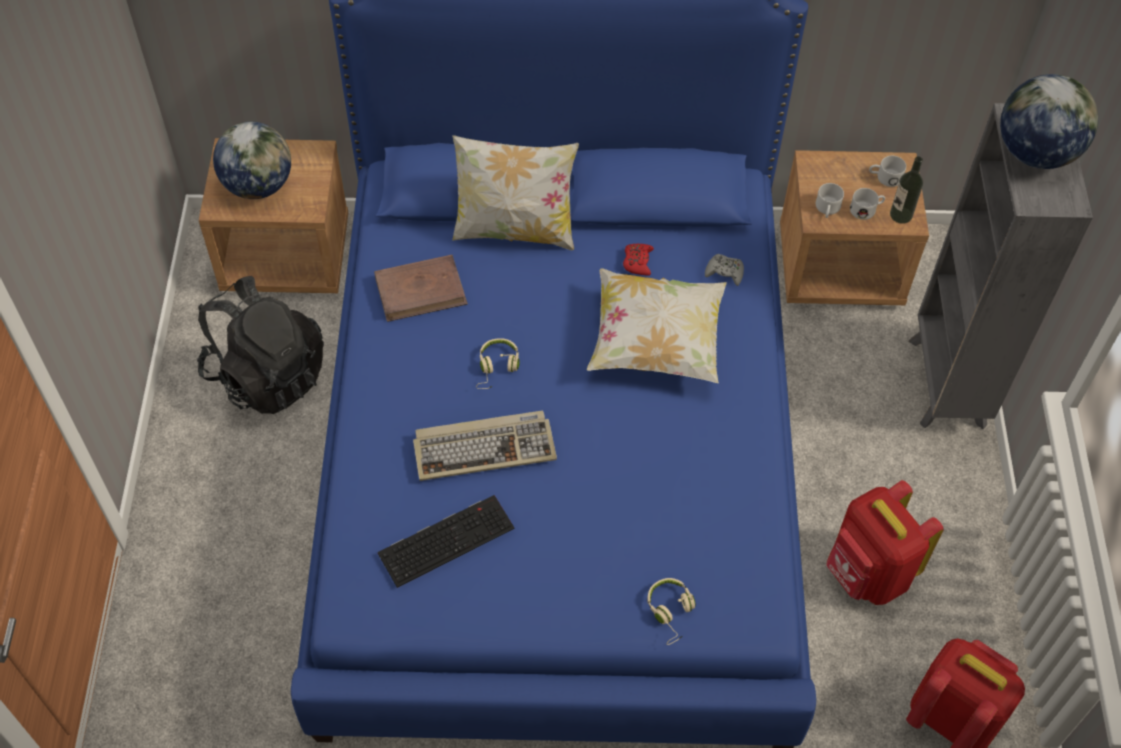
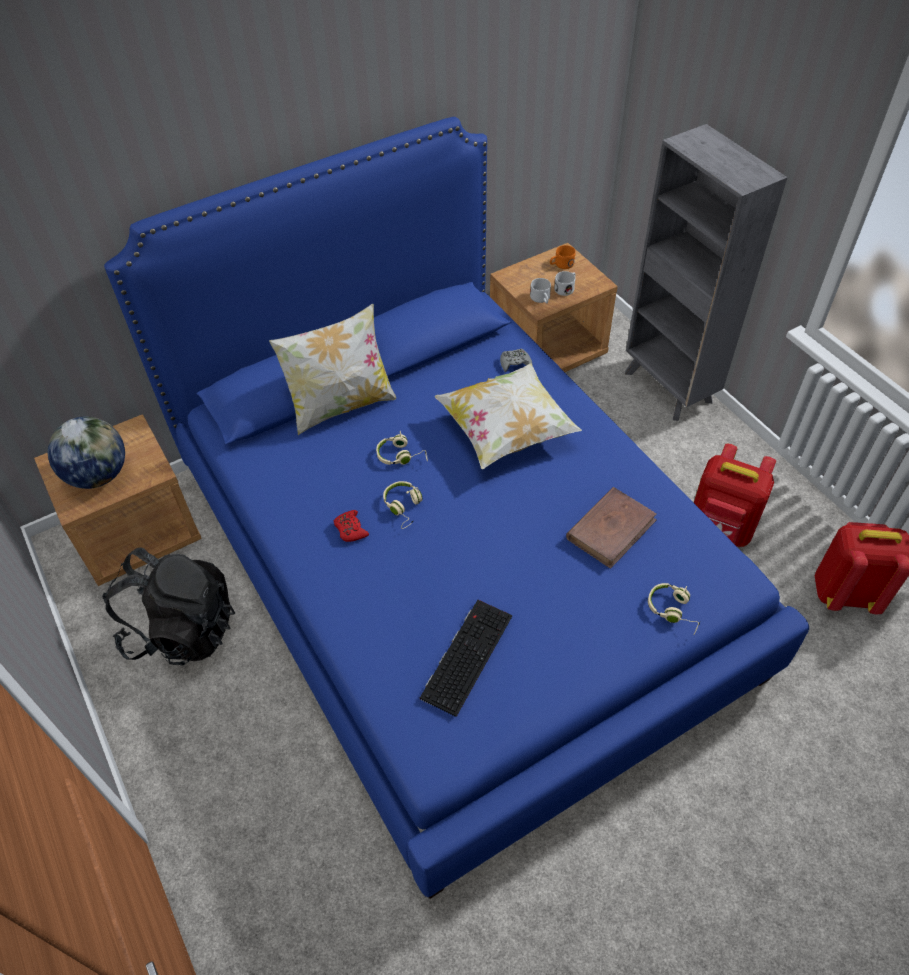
camera: 30 degrees left, 5 degrees down
(421, 291) = (300, 482): brown book -> brown book (611, 529)
(485, 447) = (441, 569): keyboard -> none
(533, 314) = (401, 455): none -> beige headphones
(637, 262) = (449, 385): red game controller -> red game controller (350, 529)
(884, 177) = (561, 265): white mug -> orange mug
(901, 215) = (590, 281): bottle -> none
(1035, 153) = (716, 156): globe -> none

